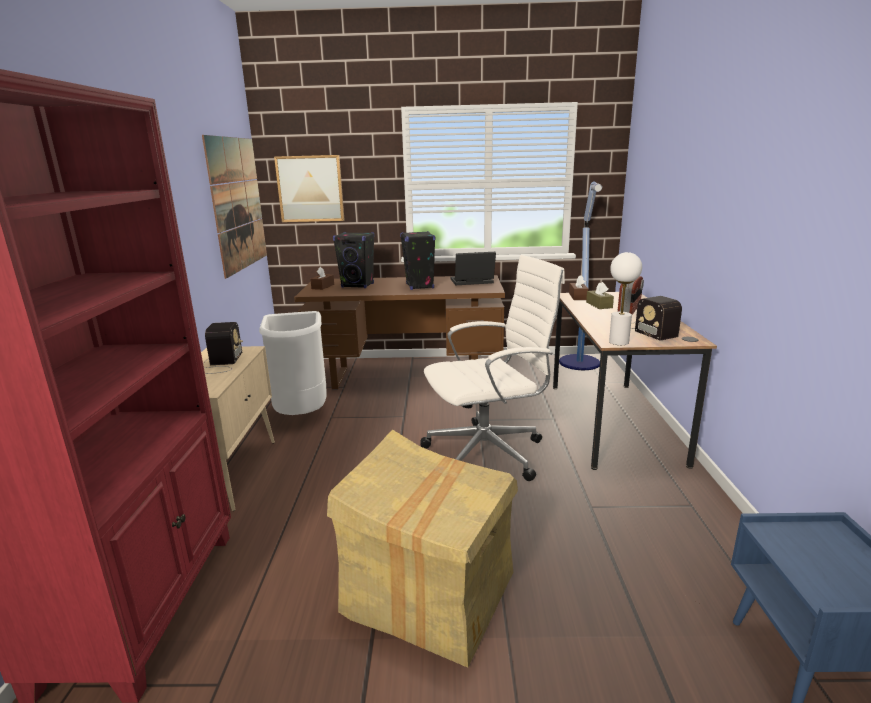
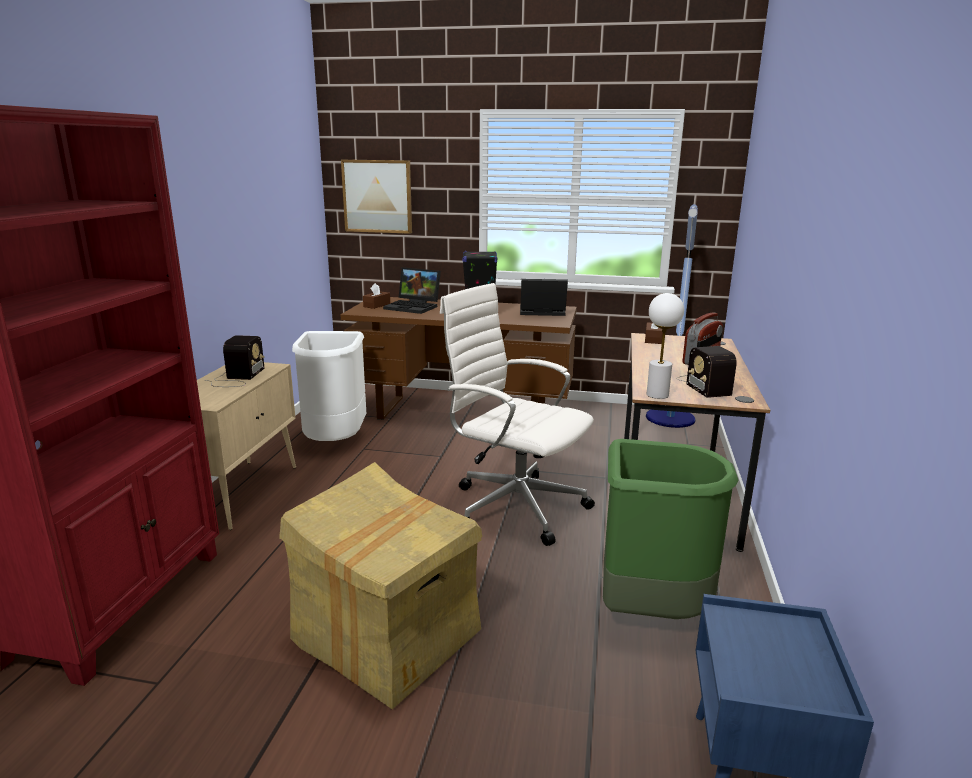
camera: 10 degrees right, 0 degrees up
(237, 204) = (292, 210): picture -> none
(358, 285) = (414, 307): black speaker -> laptop
(488, 453) = (515, 505): white office chair -> white office chair turned 135 degrees counterclockwise
(599, 305) = (670, 351): brown tissue box -> none
(646, 531) = (650, 610): none -> green trash can

